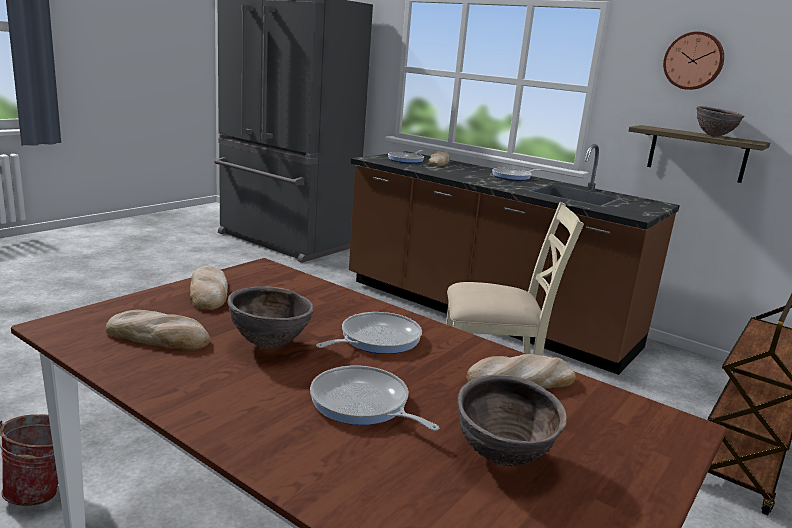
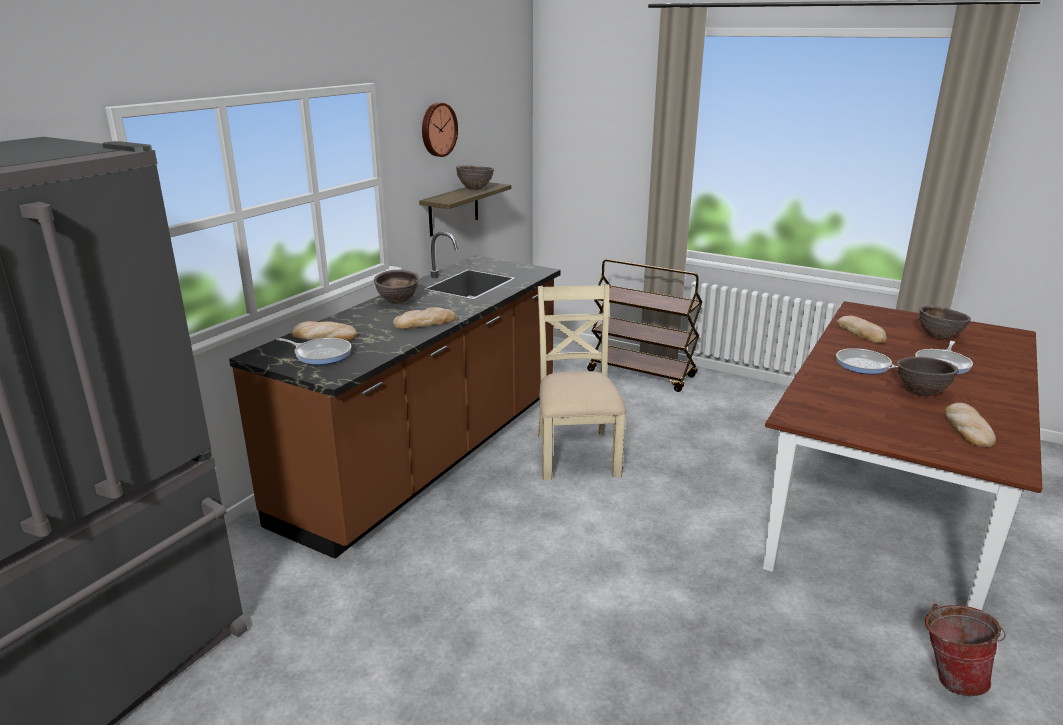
camera: 95 degrees left, 5 degrees up
(209, 293) = (877, 427): bread -> bread (425, 322)
(513, 177) = (398, 302): frying pan -> brown bowl

